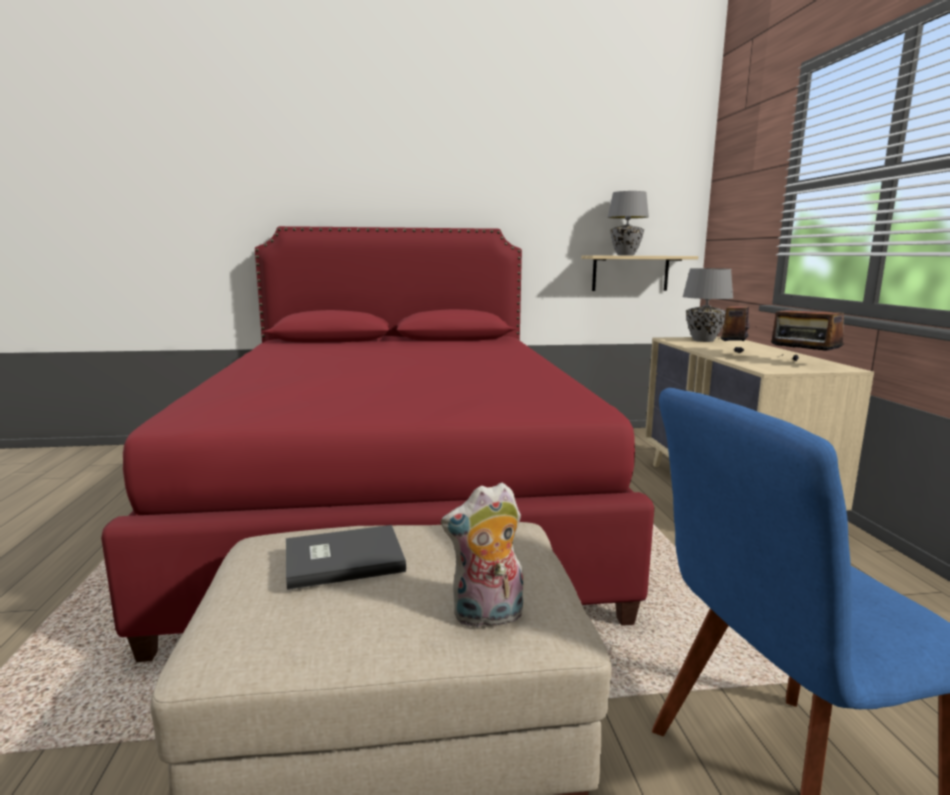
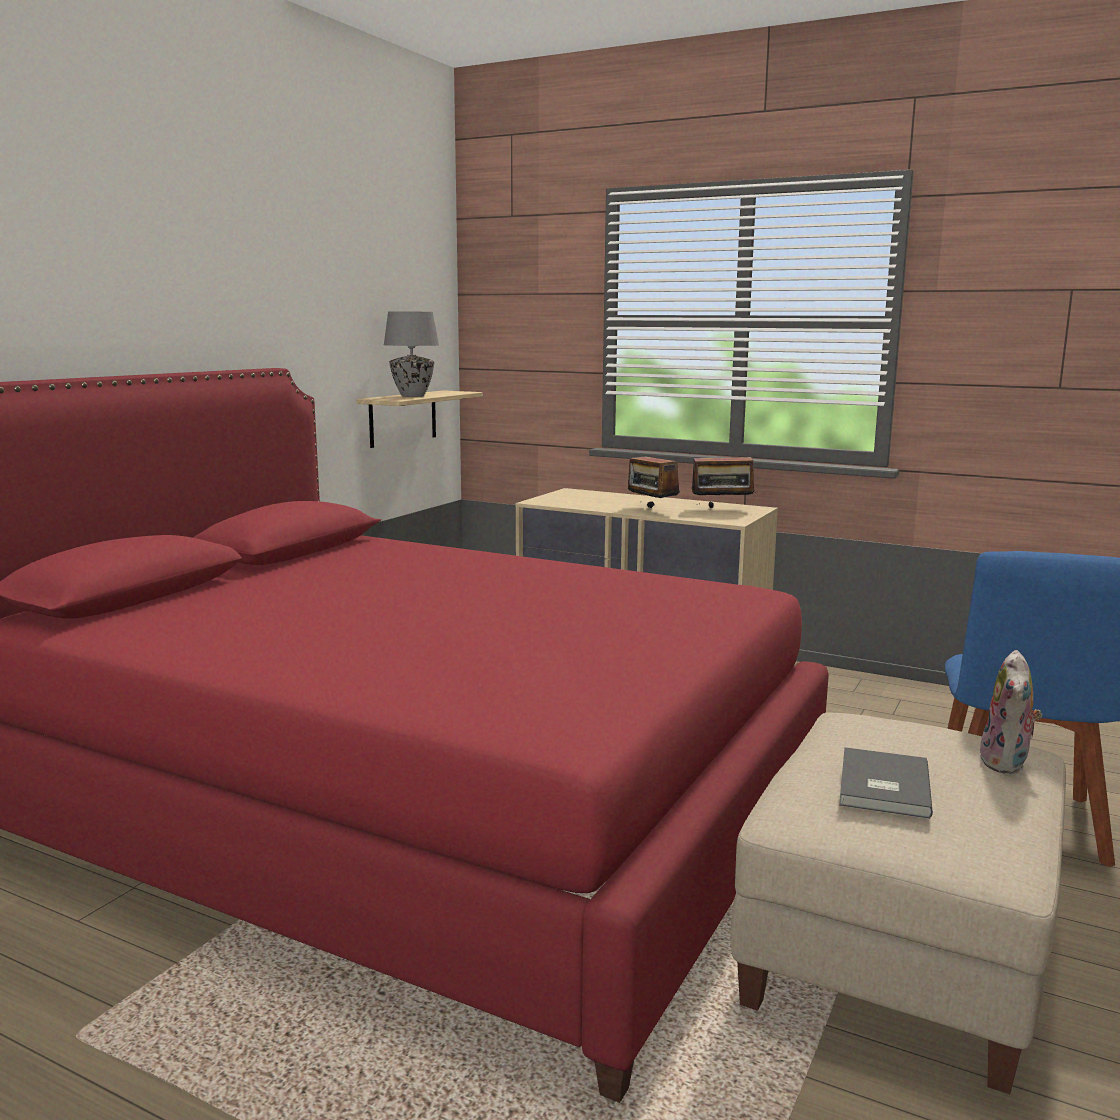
camera: 55 degrees left, 0 degrees up
(704, 340) = (570, 498): grey table lamp -> none

